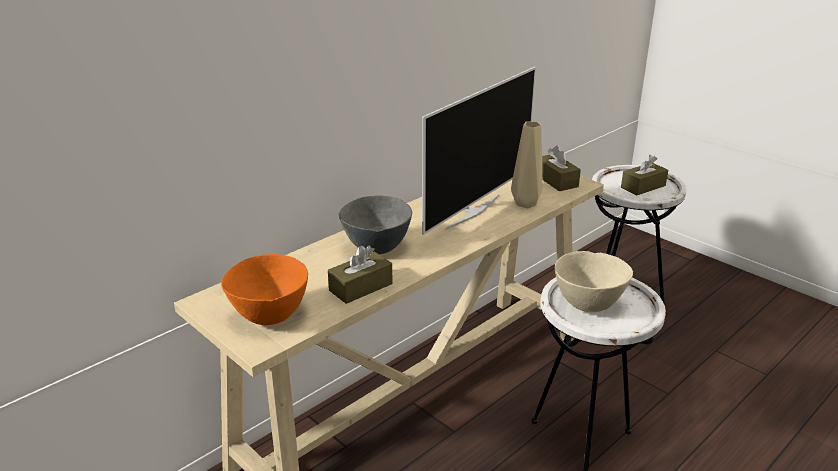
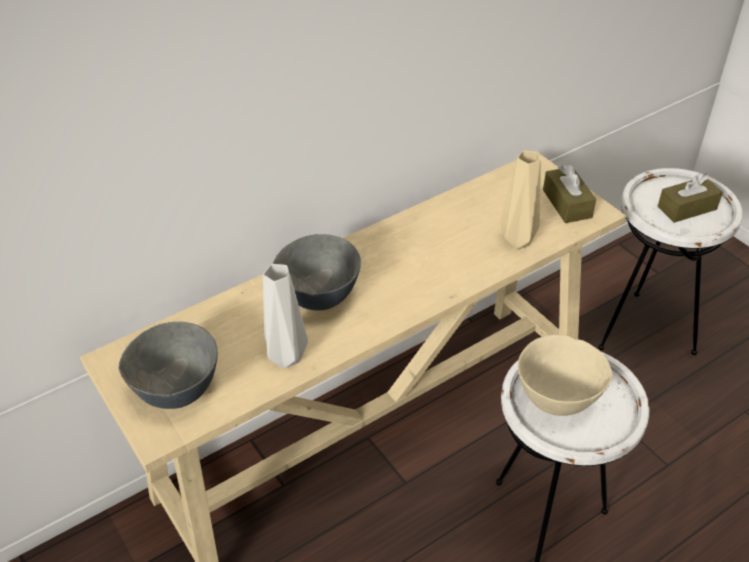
camera: 10 degrees right, 15 degrees up
(271, 317) = (179, 393): orange bowl -> grey bowl
(361, 287) = (287, 359): brown tissue box -> grey vase
(472, 211) = (447, 247): television -> none

